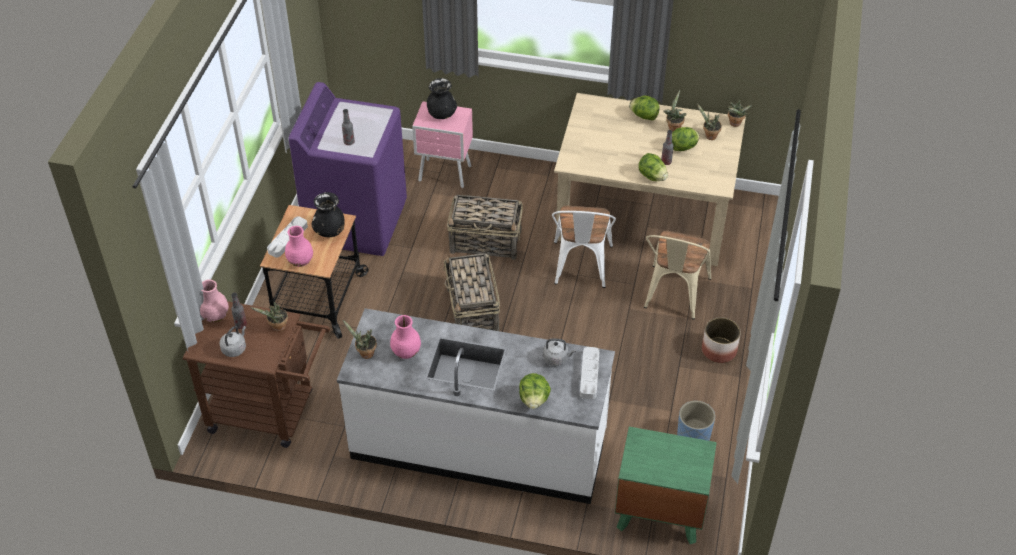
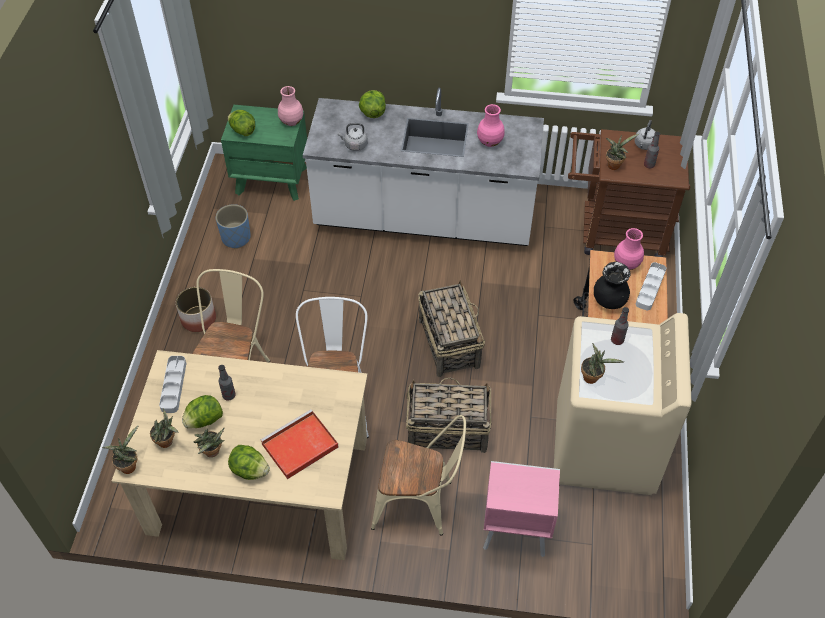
camera: 175 degrees right, 5 degrees up
(215, 316) = (676, 171): pink vase -> pink vase (291, 122)
(356, 221) = (604, 448): purple washing machine -> beige washing machine
(364, 354) = (526, 138): potted plant -> potted plant (593, 377)
(441, 114) = (525, 492): black vase -> none
(515, 195) = (419, 503): none -> beige chair
(589, 375) = (325, 134): grey tray -> grey tray (173, 386)
(608, 127) = (299, 447): none -> red tray
(652, 177) = (248, 372): lettuce -> lettuce (242, 131)

